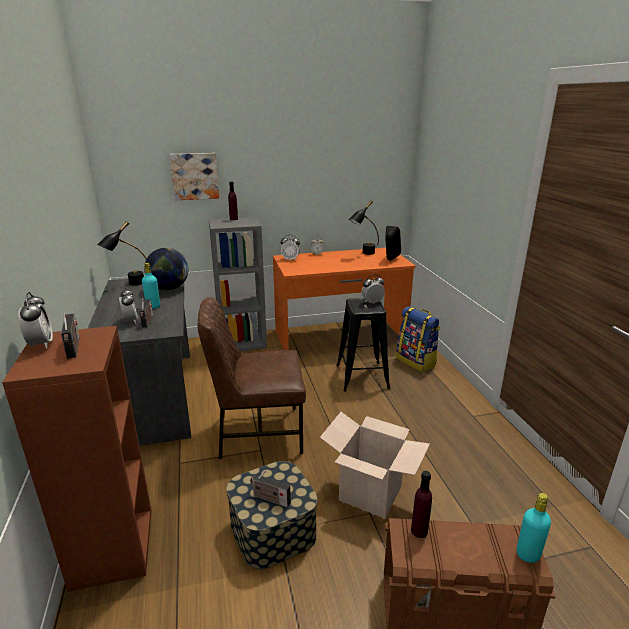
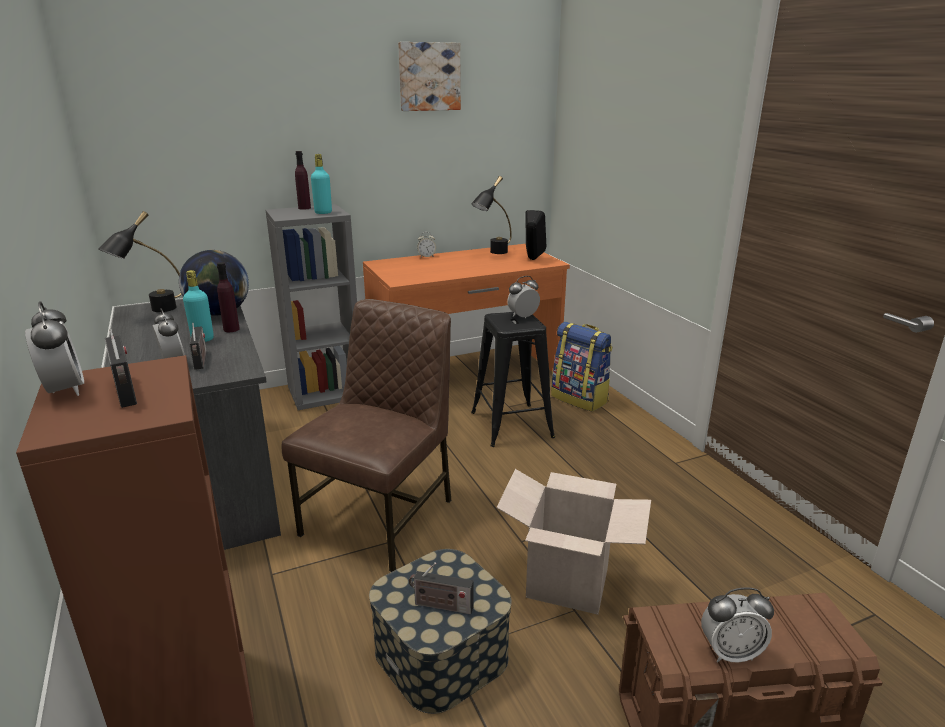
camera: 10 degrees left, 0 degrees up
(194, 176) = (241, 144): picture -> picture (429, 77)
(258, 432) = (382, 516): brown chair -> brown chair turned 135 degrees clockwise
(290, 259) = (391, 265): alarm clock -> alarm clock (730, 653)
(419, 531) = (680, 619): purple bottle -> purple bottle (231, 329)
(528, 554) = (834, 630): turquoise bottle -> turquoise bottle (323, 212)

